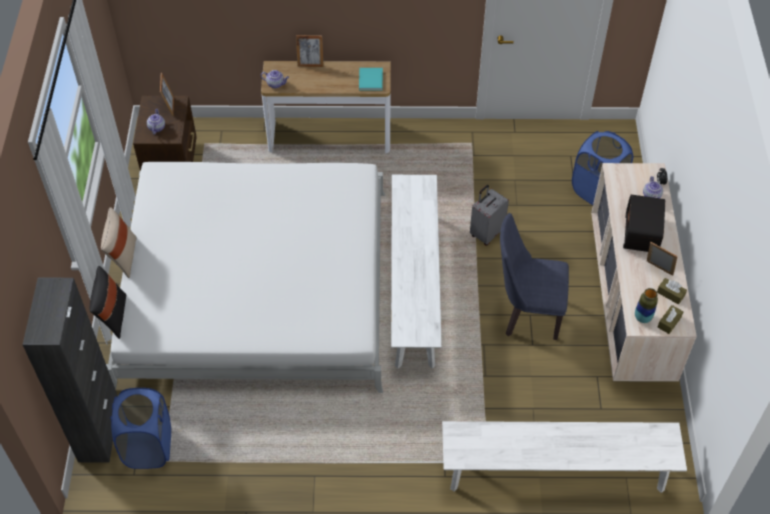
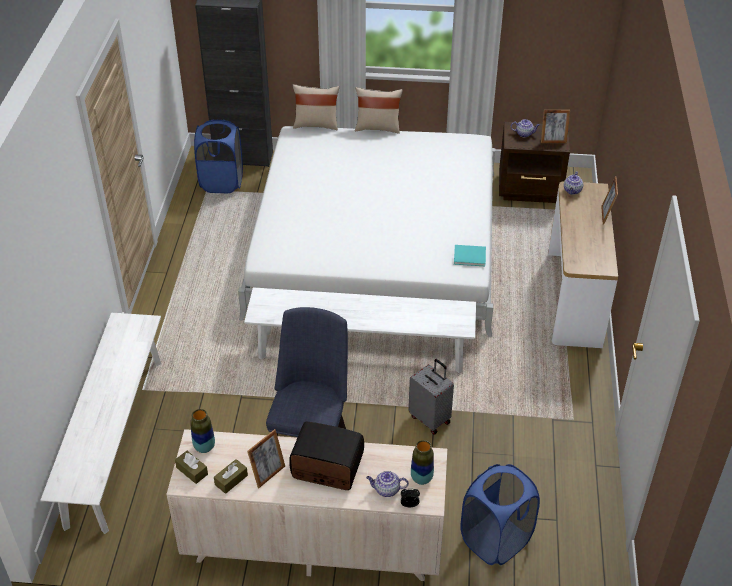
camera: 95 degrees right, 10 degrees down
(113, 316) = (316, 124): black pillow -> beige pillow
(370, 79) = (585, 259): turquoise book -> turquoise book (471, 257)
(635, 176) = (421, 478): none -> vase

